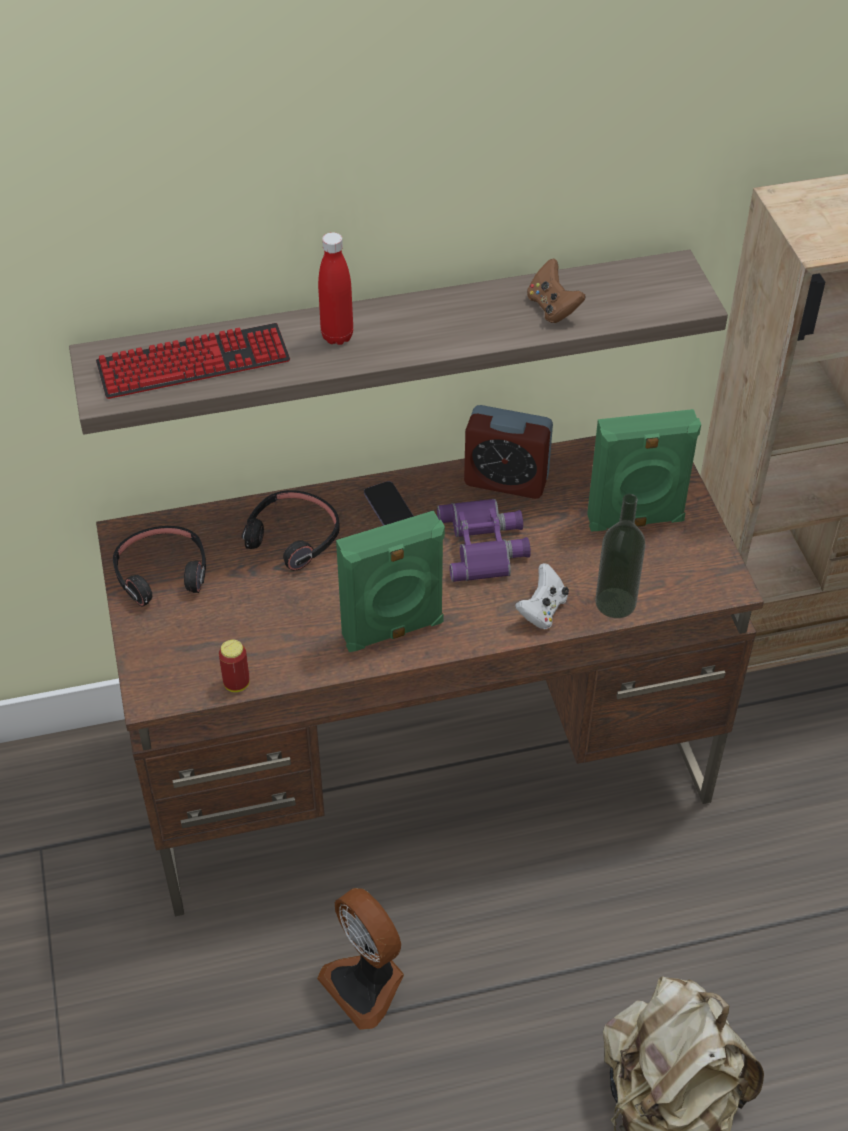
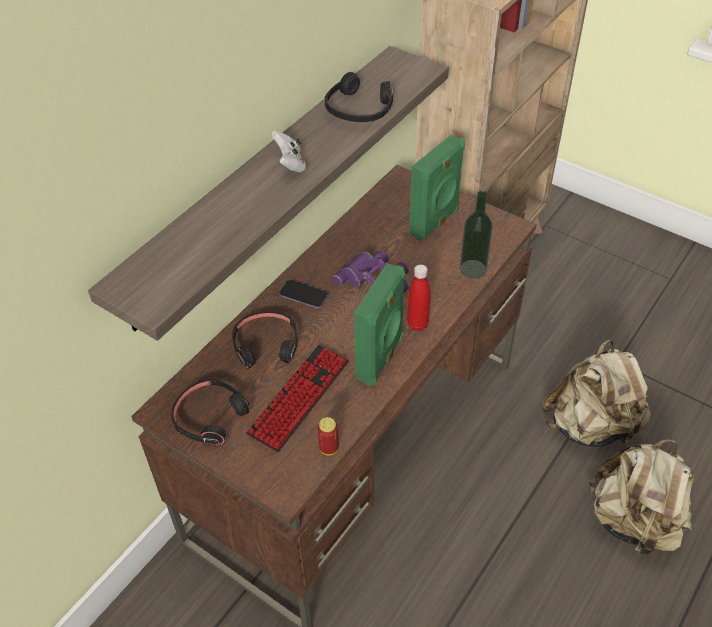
camera: 40 degrees left, 0 degrees up
(193, 364) = (189, 253): keyboard -> keyboard (299, 398)
(337, 336) = (259, 188): red bottle -> red bottle (417, 324)
(366, 983) = (445, 584): fan -> none
(506, 480) = (348, 242): alarm clock -> none
(542, 610) = (443, 296): white game controller -> white game controller (290, 163)
(552, 308) = (359, 109): brown game controller -> black headphones
(741, 950) = (591, 425): none -> beige backpack

